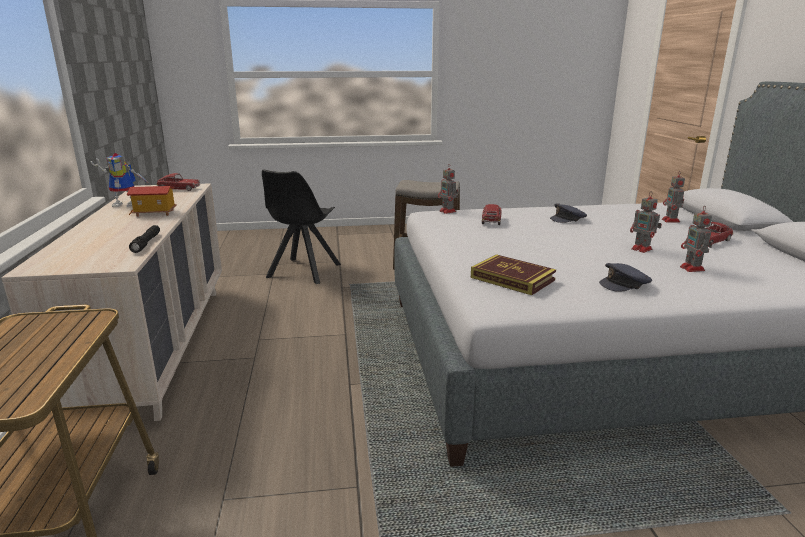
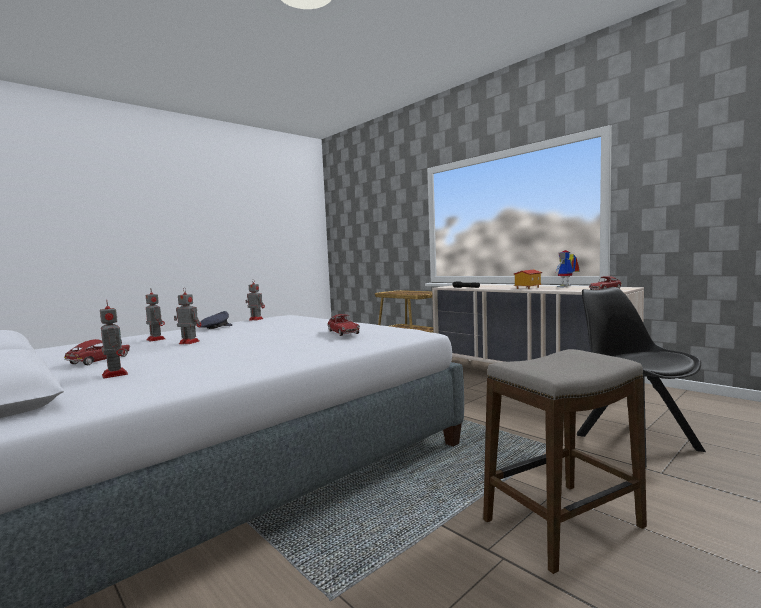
camera: 145 degrees right, 15 degrees down
(448, 211) = (404, 334): toy robot -> toy robot (255, 319)
(512, 279) = (286, 319): book -> none
(568, 219) = (264, 350): grey cap -> none

